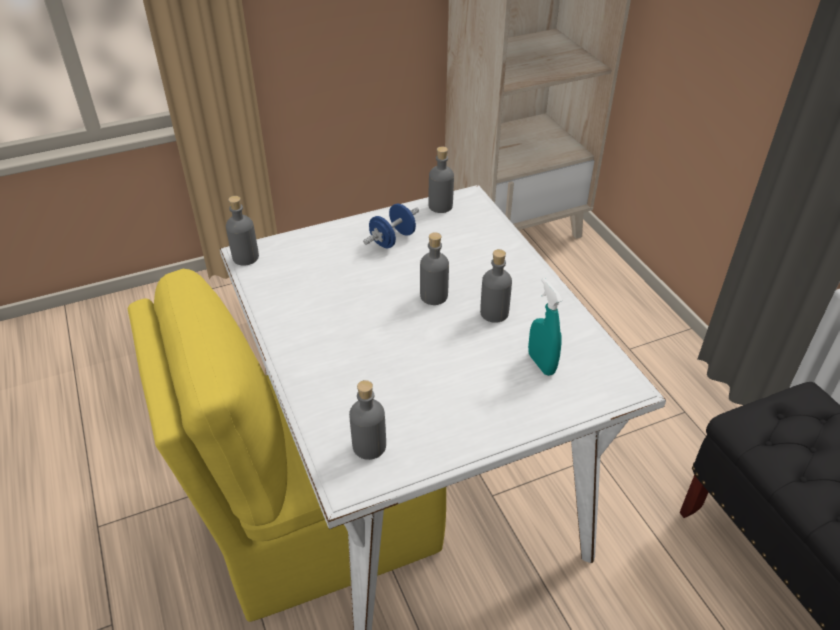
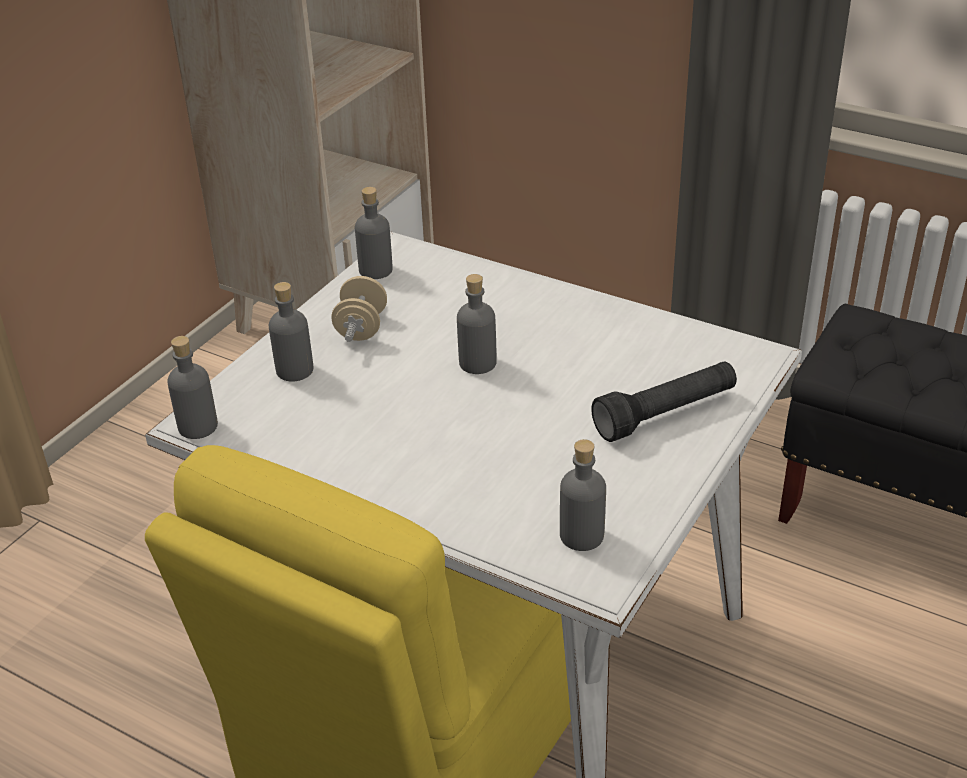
camera: 35 degrees left, 5 degrees down
(392, 239) = (361, 328): blue dumbbell -> beige dumbbell
(494, 313) = (560, 349): grey bottle -> grey bottle (294, 370)
(513, 394) = (665, 414): none -> black flashlight
(541, 364) = (661, 374): turquoise spray bottle -> none

